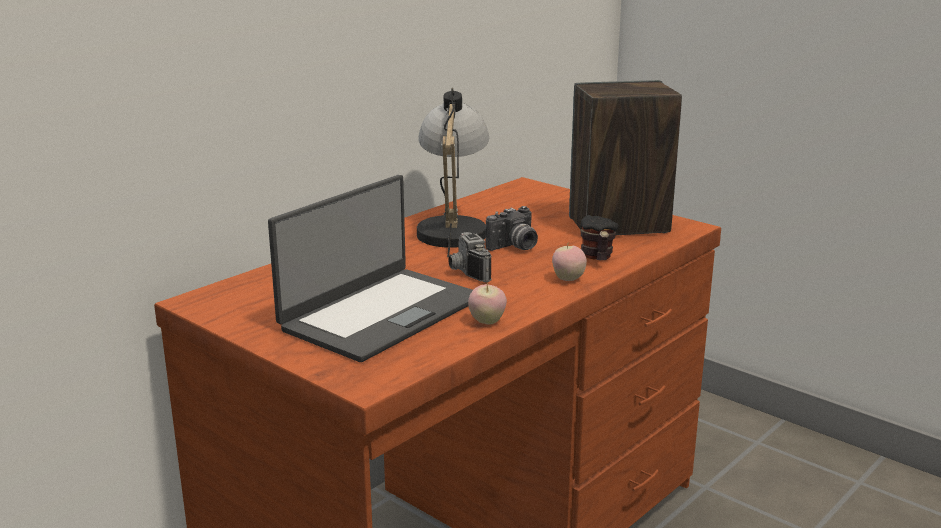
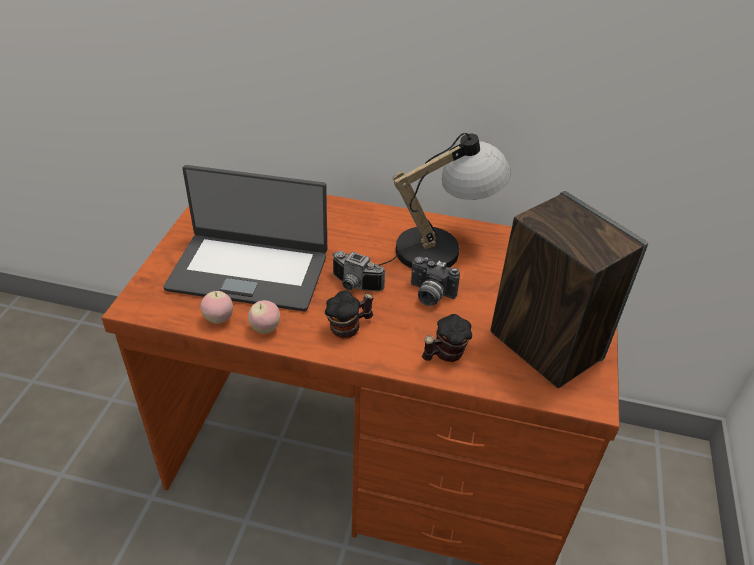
camera: 60 degrees right, 20 degrees up
(466, 272) = (354, 286): camera -> camera turned 105 degrees counterclockwise
(525, 286) = (349, 328): none -> mug
(568, 279) = (382, 349): apple -> apple (219, 319)

